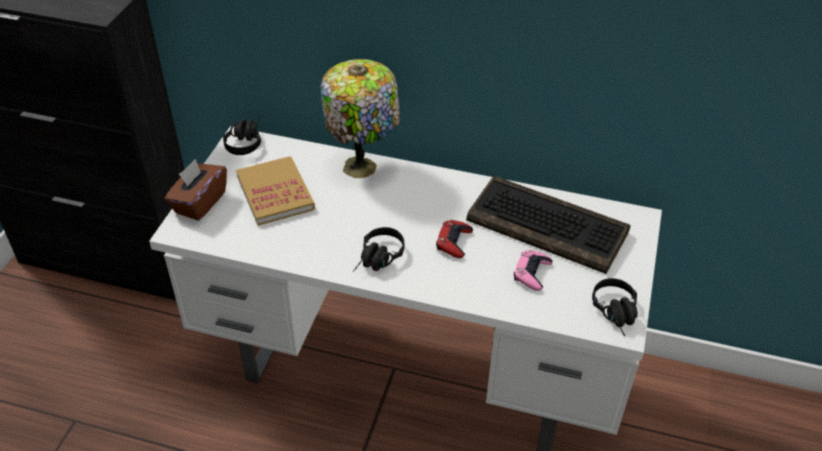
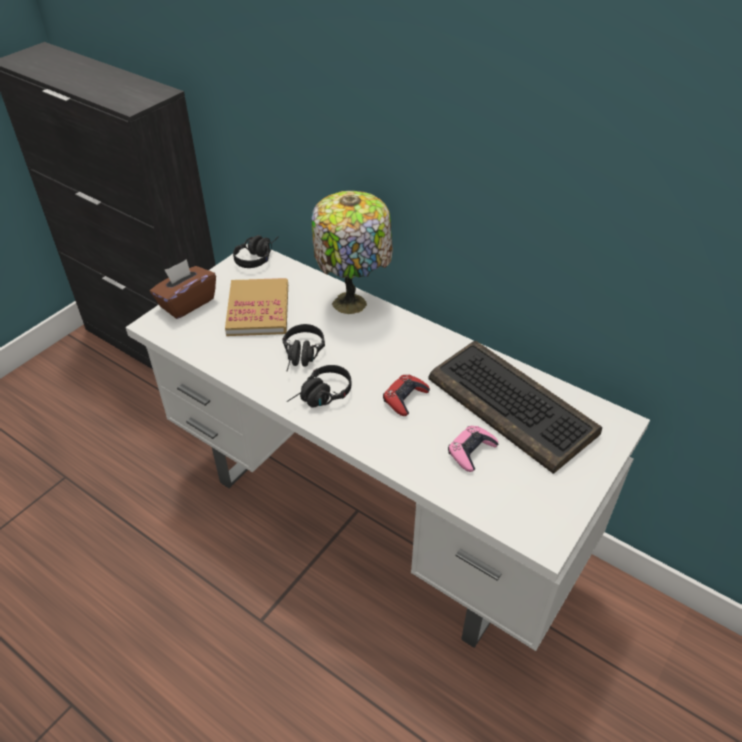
camera: 20 degrees right, 0 degrees up
(617, 315) = (545, 522): black headphones -> black headphones (302, 357)

